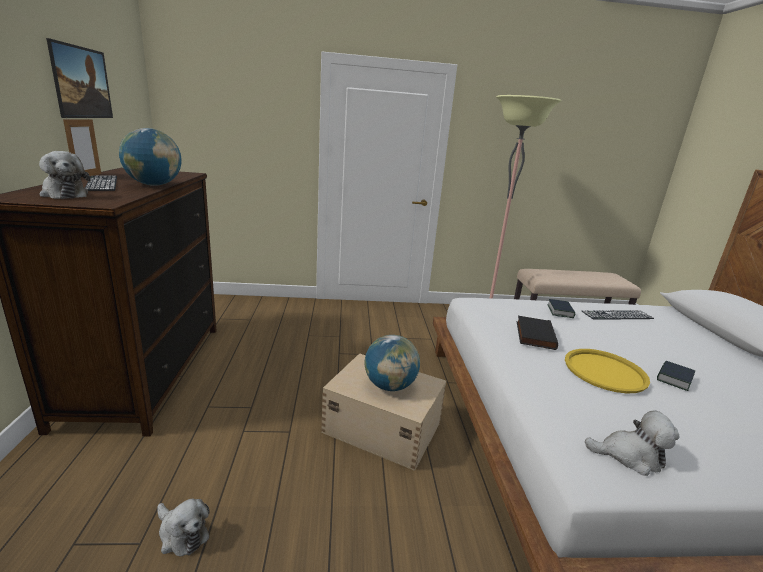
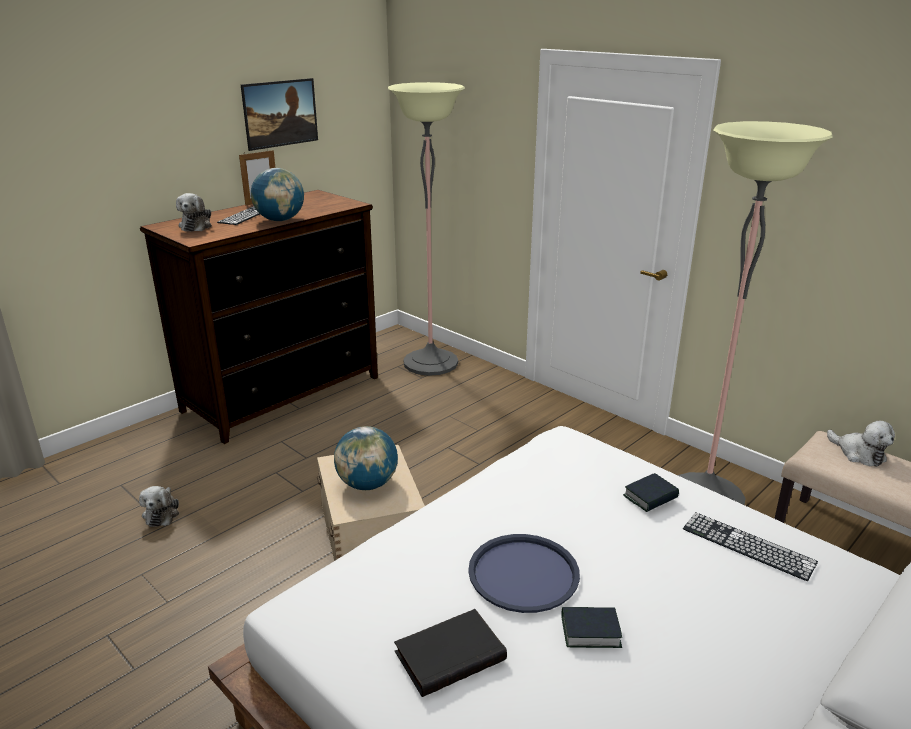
camera: 50 degrees right, 5 degrees up
(241, 309) = (430, 363): none -> floor lamp
(533, 335) = (536, 500): black book -> black book (449, 654)
(604, 371) = (523, 573): yellow tray -> blue tray
(629, 456) = (351, 627): plush toy -> plush toy (858, 454)

